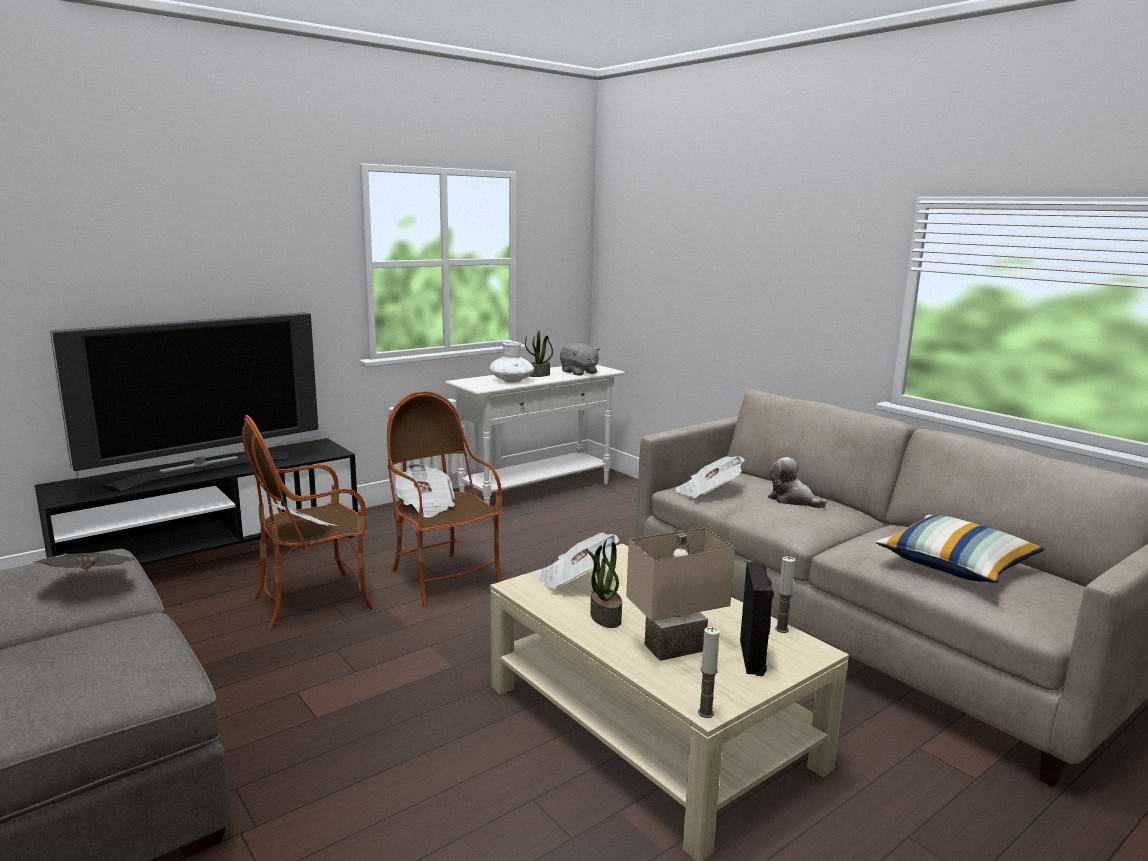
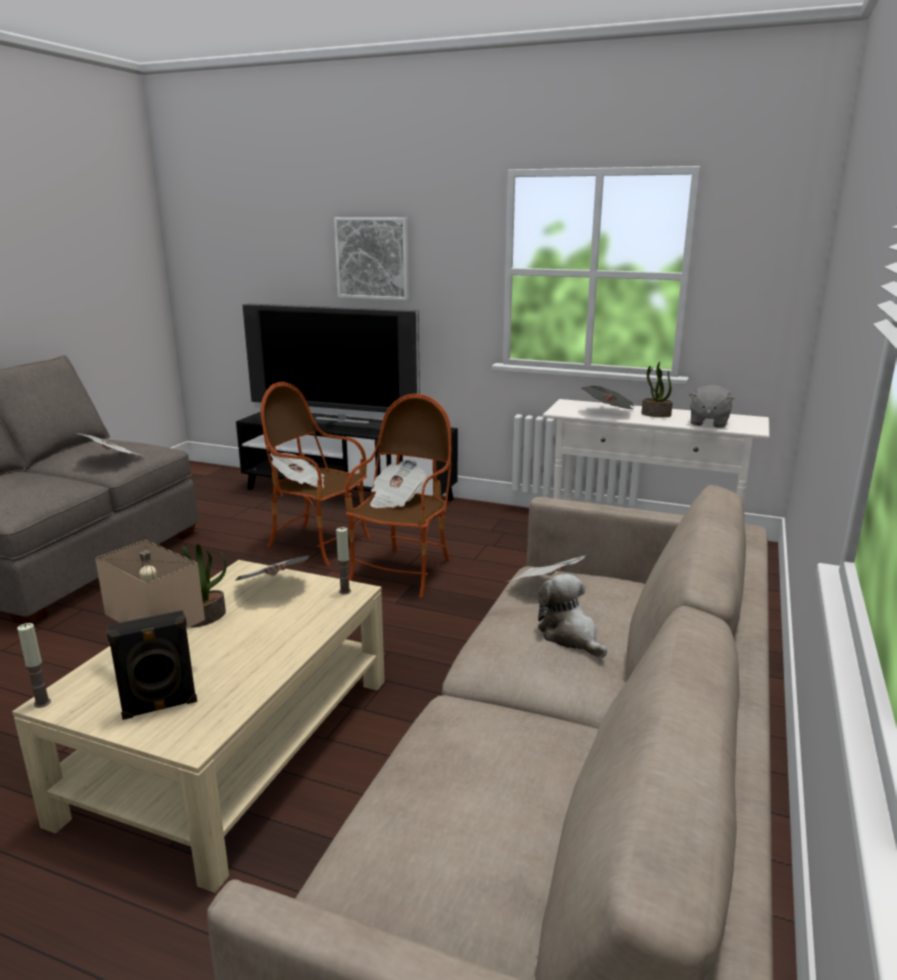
camera: 60 degrees right, 5 degrees up
(203, 258) = (372, 258): none -> picture
(511, 380) = (609, 412): white vase -> newspaper
(782, 629) = (235, 713): candle -> candle (345, 591)
(792, 500) = (570, 636): plush toy -> plush toy turned 45 degrees counterclockwise
(956, 566) = (463, 804): pillow -> none

